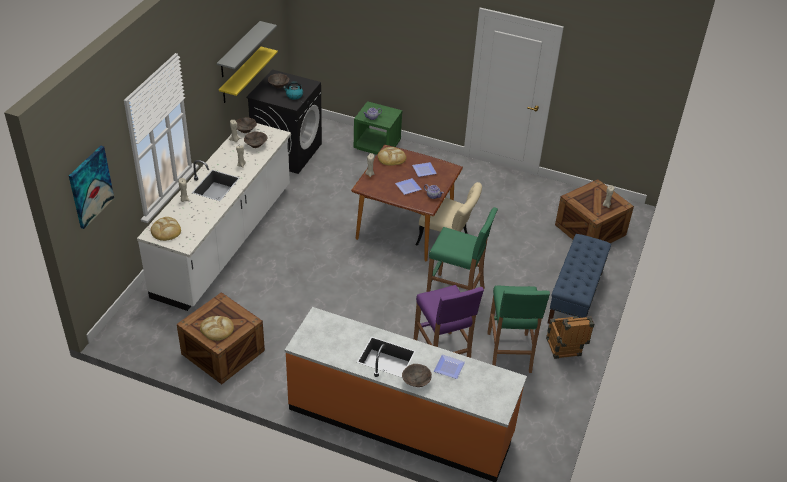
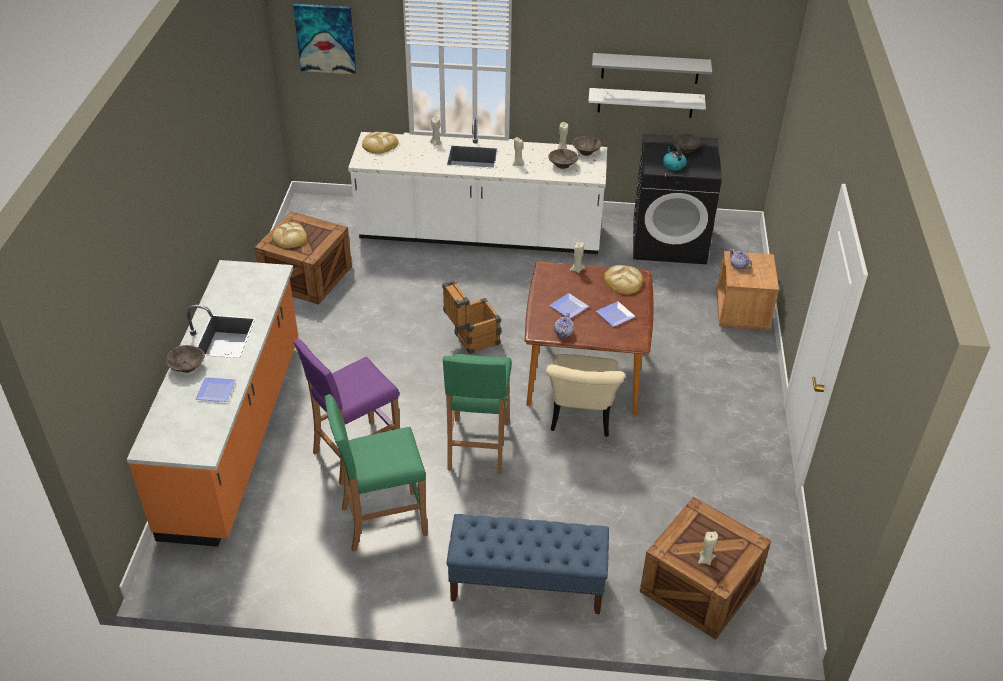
camera: 75 degrees right, 0 degrees up
(241, 75) = (645, 102): yellow shelf -> white shelf
(377, 145) = (742, 313): green nightstand -> brown nightstand
(564, 350) = (407, 584): crate -> crate (471, 340)

